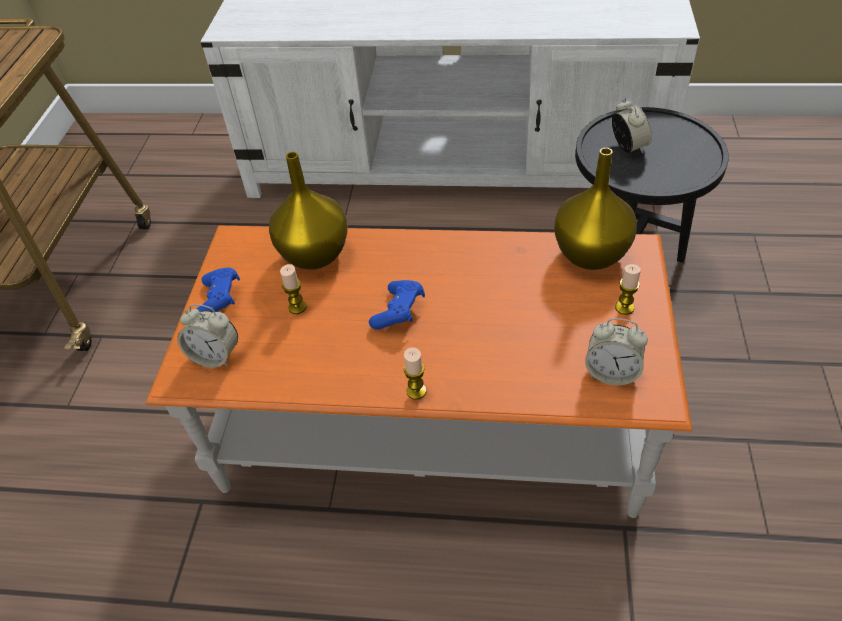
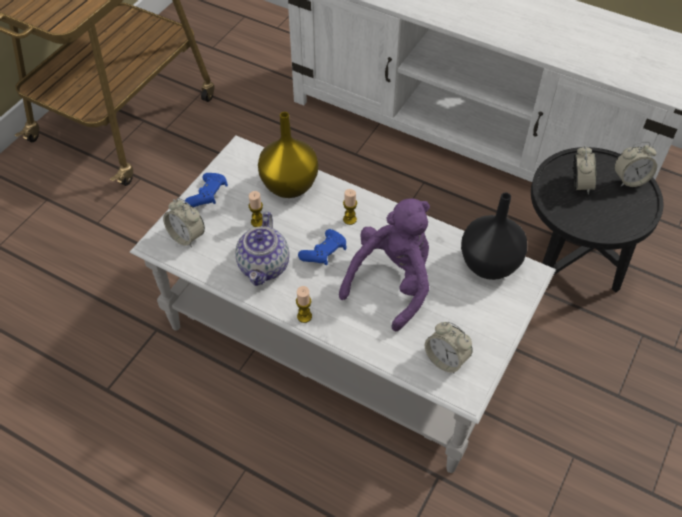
camera: 20 degrees right, 5 degrees up
(334, 353) = (264, 266): none -> teapot
(431, 422) = (341, 340): orange coffee table -> white coffee table
(497, 313) = (392, 282): none -> purple plush toy
(591, 254) = (490, 264): yellow vase -> black vase
(624, 307) = (487, 315): candle -> candle (349, 219)
(673, 126) = (629, 180): none -> alarm clock

